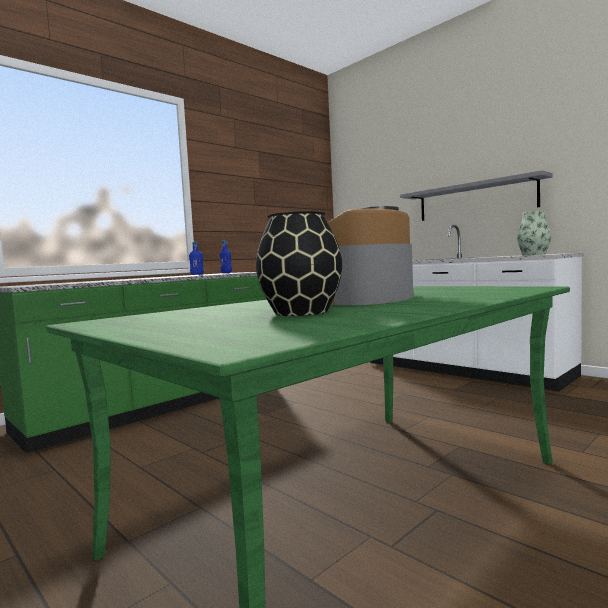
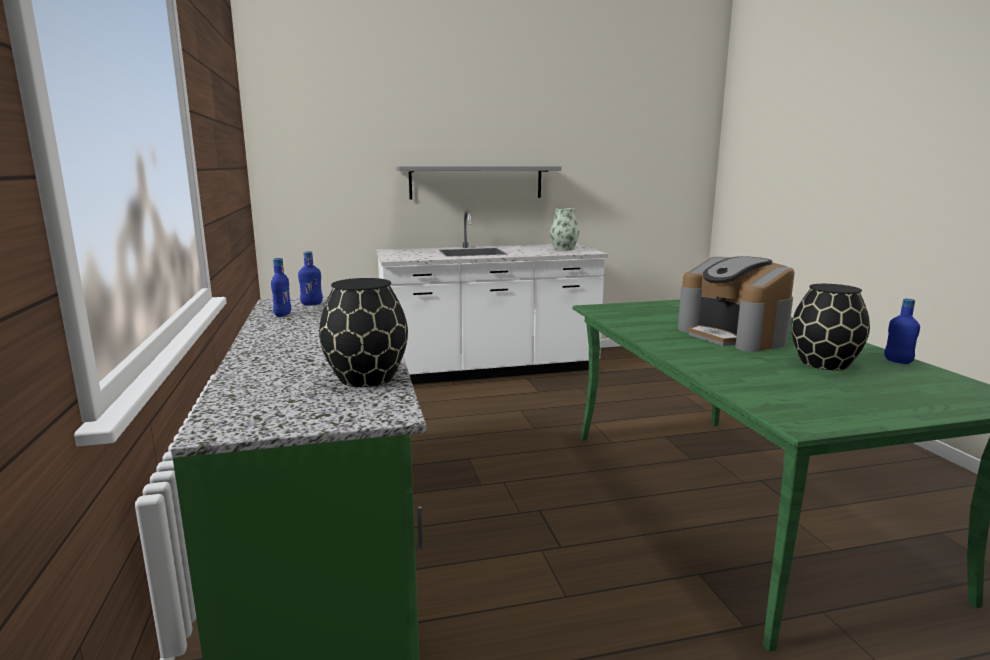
camera: 60 degrees left, 10 degrees up
(83, 282) = (367, 378): none -> black vase
(368, 320) = (898, 361): none -> blue bottle

